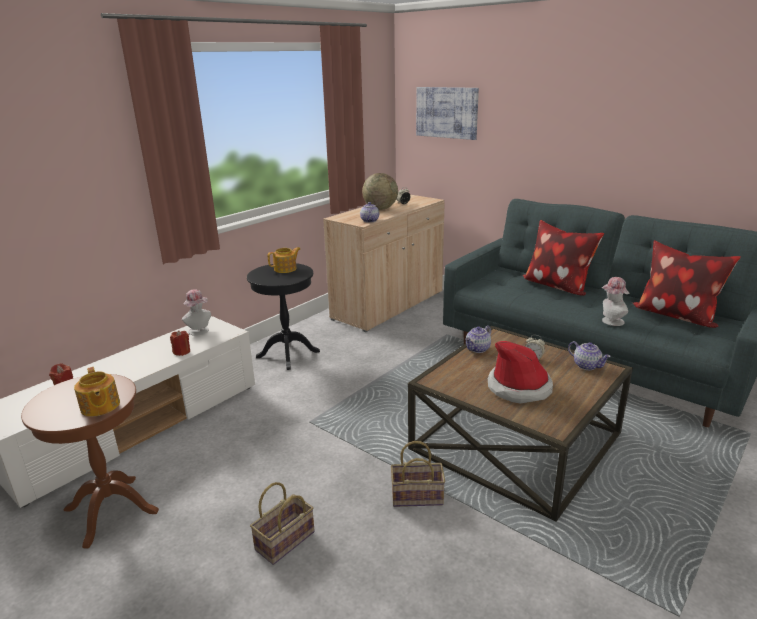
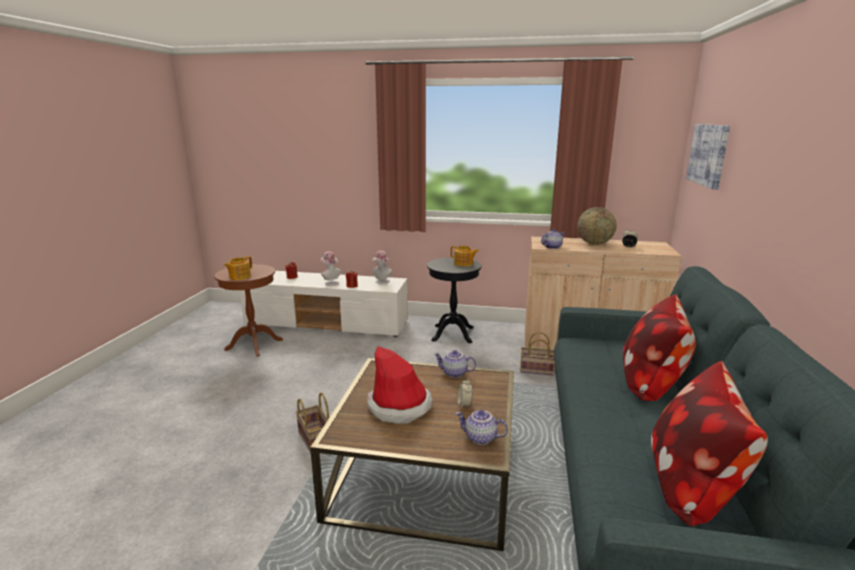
camera: 60 degrees right, 5 degrees down
(284, 542) = (247, 402): basket -> basket (535, 370)
(587, 366) = (480, 438): teapot -> teapot turned 90 degrees clockwise
(610, 322) = (591, 430): hat -> hat (330, 283)

